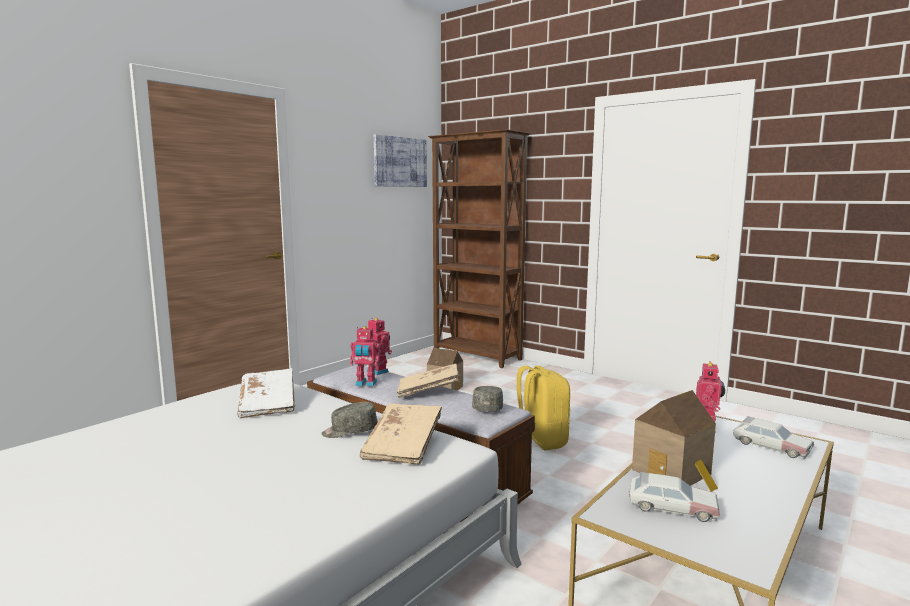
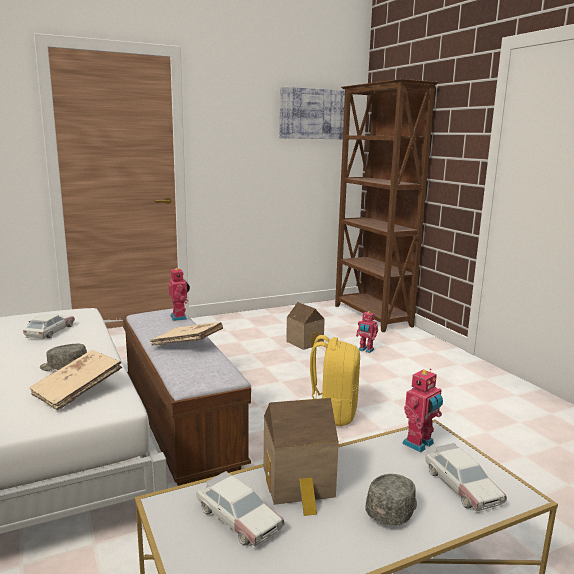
camera: 25 degrees right, 5 degrees up
(268, 404) = (50, 331): white book -> toy car
(365, 384) = (151, 327): toy robot -> toy robot (365, 350)
(488, 407) = (211, 370): grey cap -> grey cap (393, 508)

